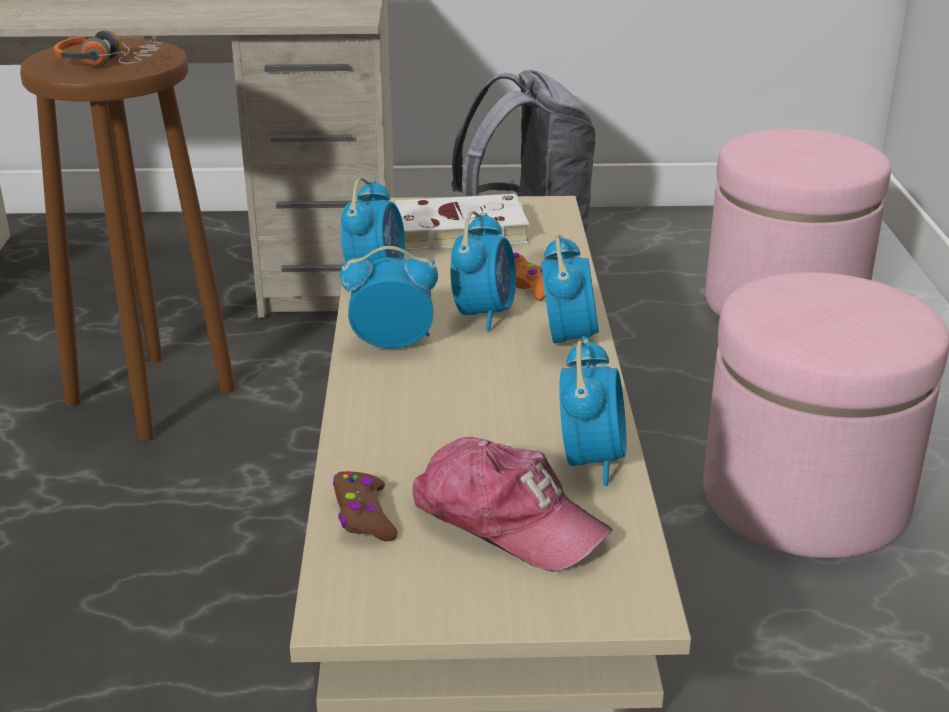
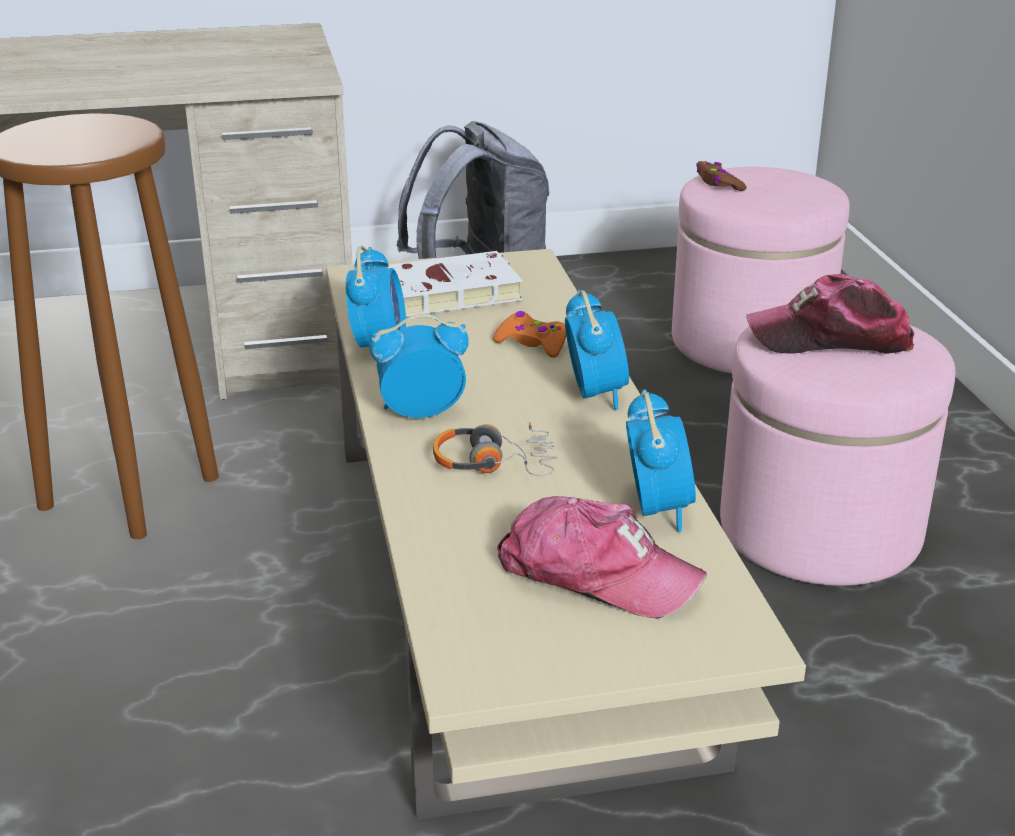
camera: 10 degrees left, 0 degrees up
(109, 62) = (85, 141): headphones -> headphones (494, 462)
(364, 516) = (455, 585): brown game controller -> brown game controller (718, 183)
(484, 314) = (502, 375): alarm clock -> none
(821, 304) = (830, 339): none -> cap

